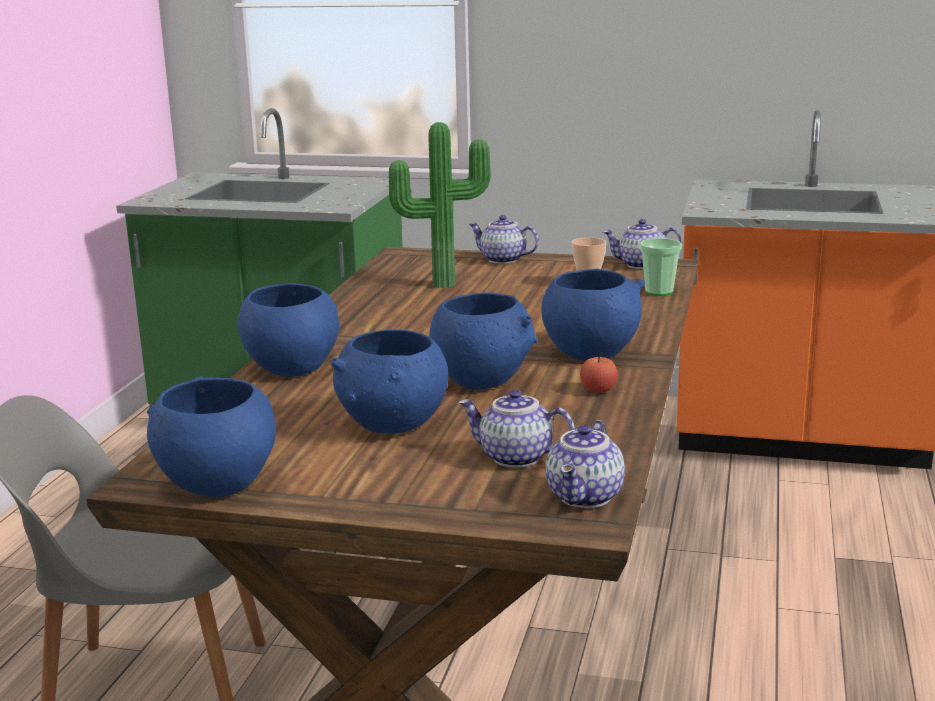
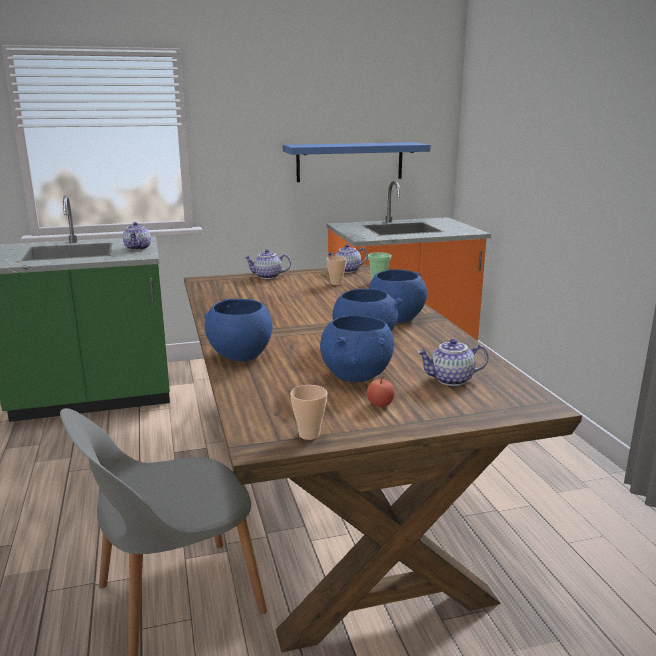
camera: 30 degrees left, 0 degrees up
(217, 484) = (309, 434): blue bowl -> cup
(443, 283) = (254, 293): potted plant -> none
(586, 497) = (519, 392): teapot -> teapot (138, 248)
(598, 390) = (432, 336): apple -> apple (380, 404)
(748, 71) = (350, 162): none -> blue shelf

